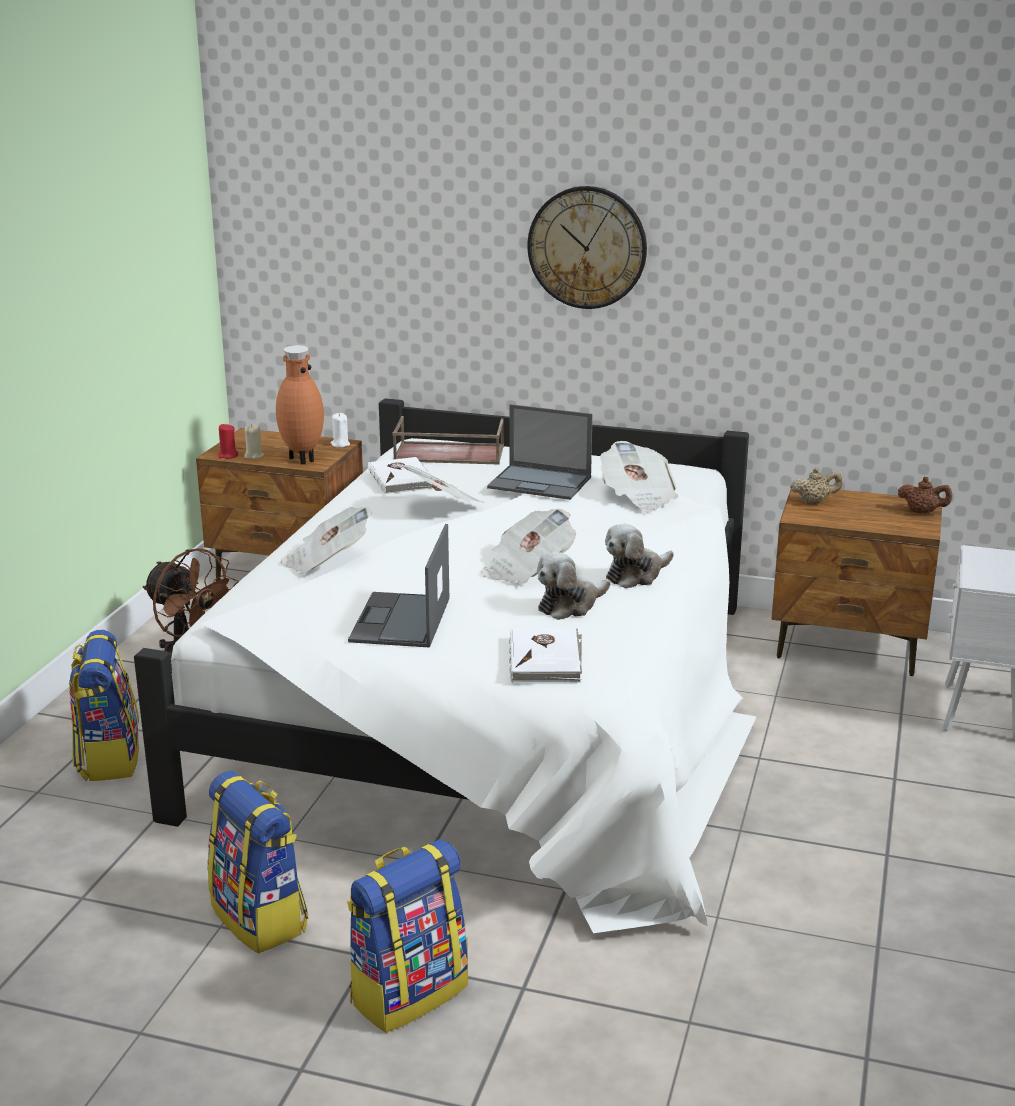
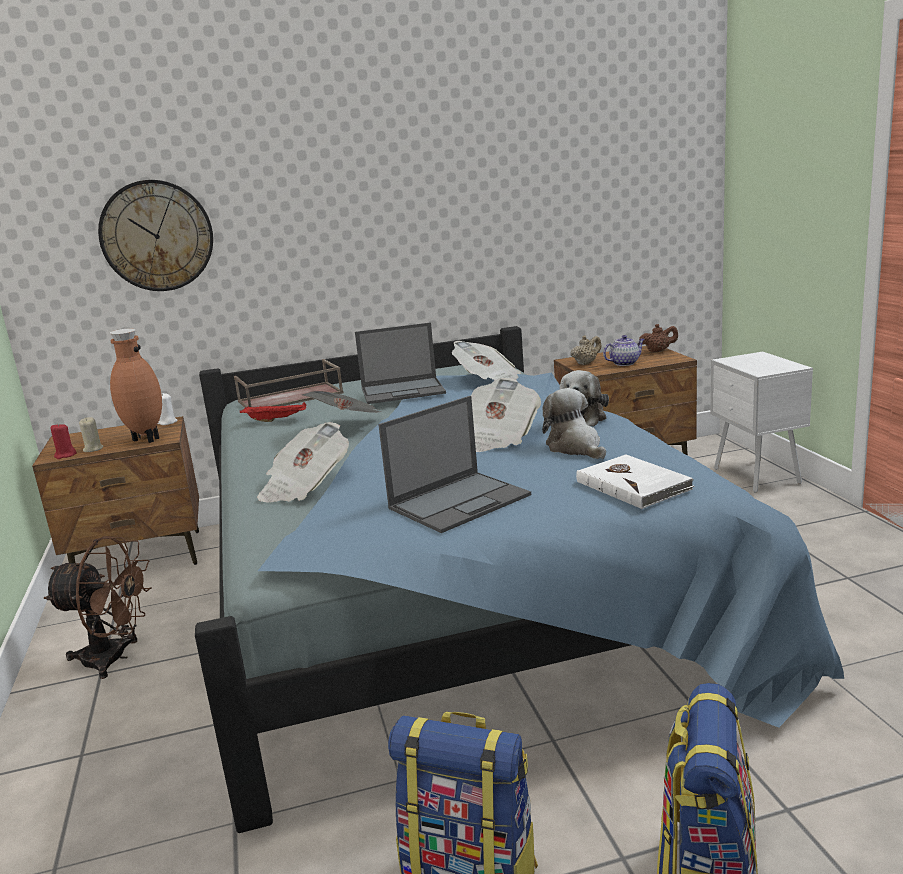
camera: 30 degrees left, 5 degrees down
(108, 758) = (113, 789): backpack -> none
(401, 621) = (460, 501): laptop -> laptop turned 105 degrees counterclockwise
(402, 479) = (276, 420): white book -> red tray
(499, 712) = (454, 593): white bed -> blue bed
(570, 605) = (575, 447): plush toy -> plush toy turned 135 degrees clockwise
(587, 247) = (365, 198): wall clock -> wall clock (157, 236)
(853, 517) = (624, 363): none -> teapot

